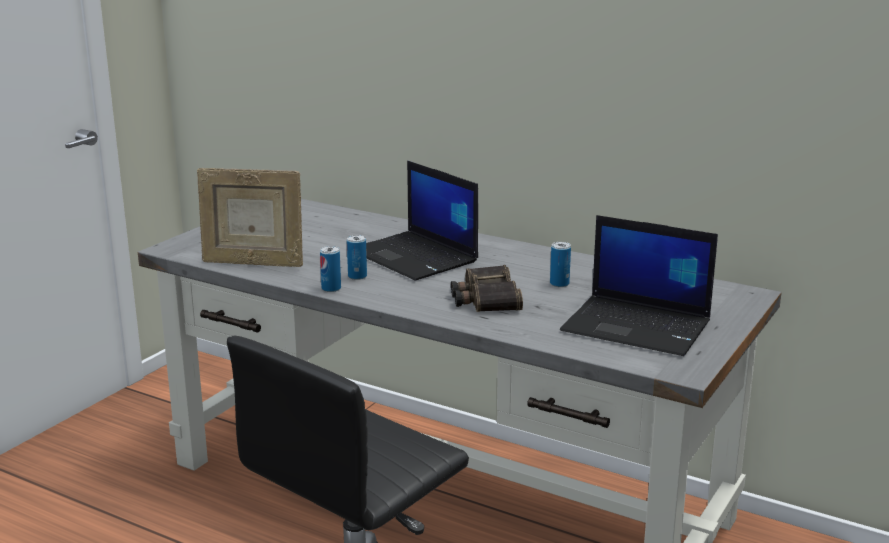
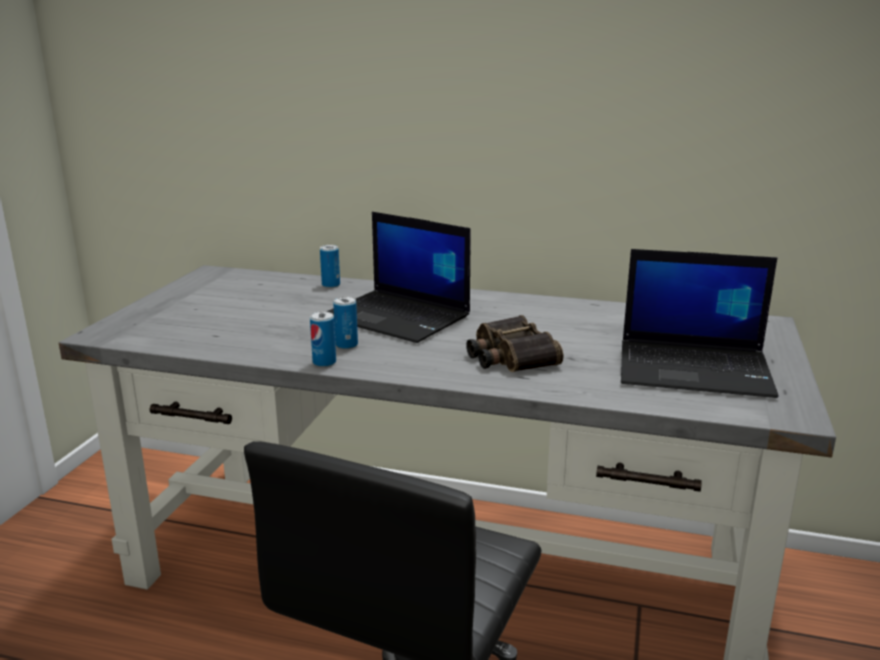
camera: 15 degrees left, 0 degrees up
(253, 263) = (212, 342): picture frame -> none
(559, 284) = (573, 331): can -> can (331, 285)

